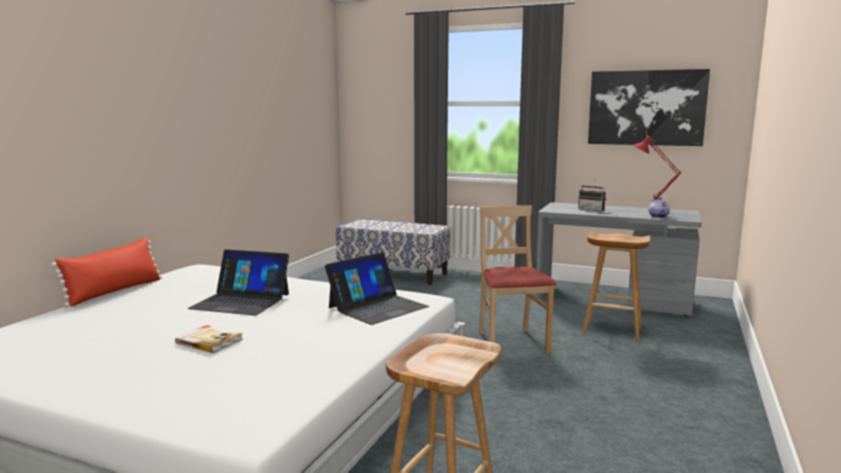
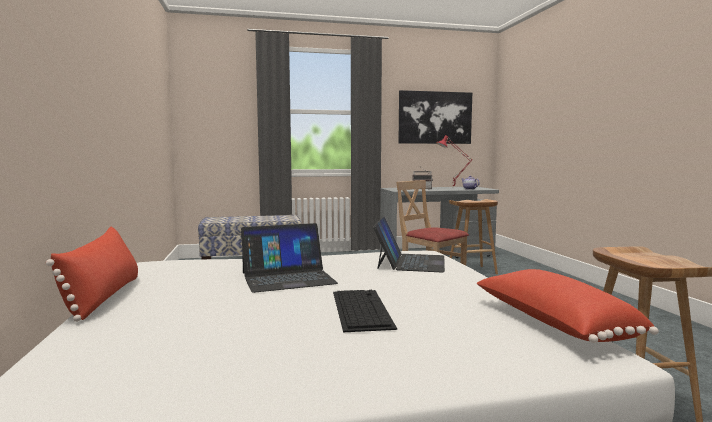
camera: 35 degrees left, 5 degrees down
(209, 341) = (360, 308): book -> keyboard
(297, 397) = (551, 324): none -> red pillow

